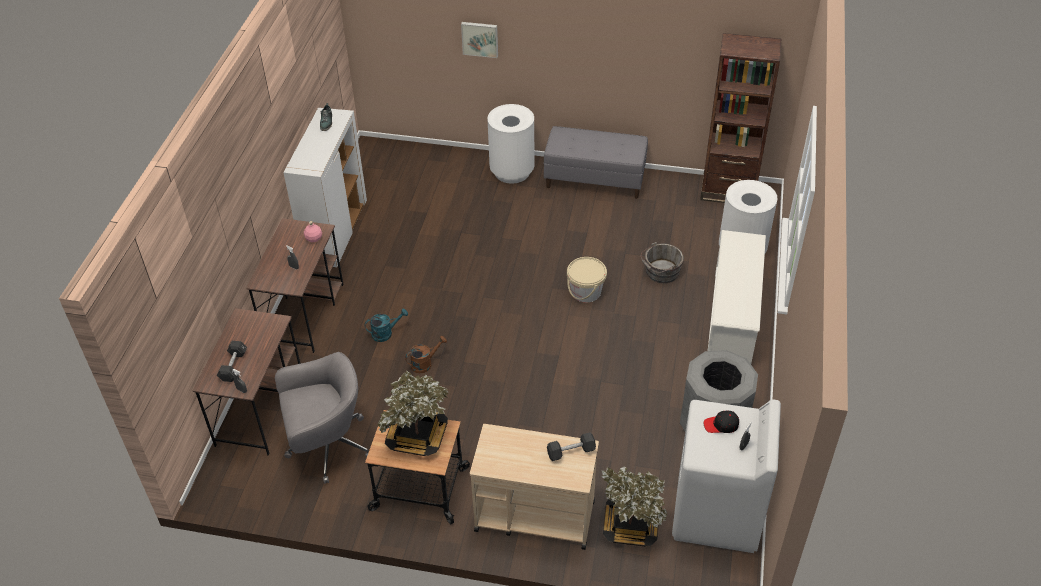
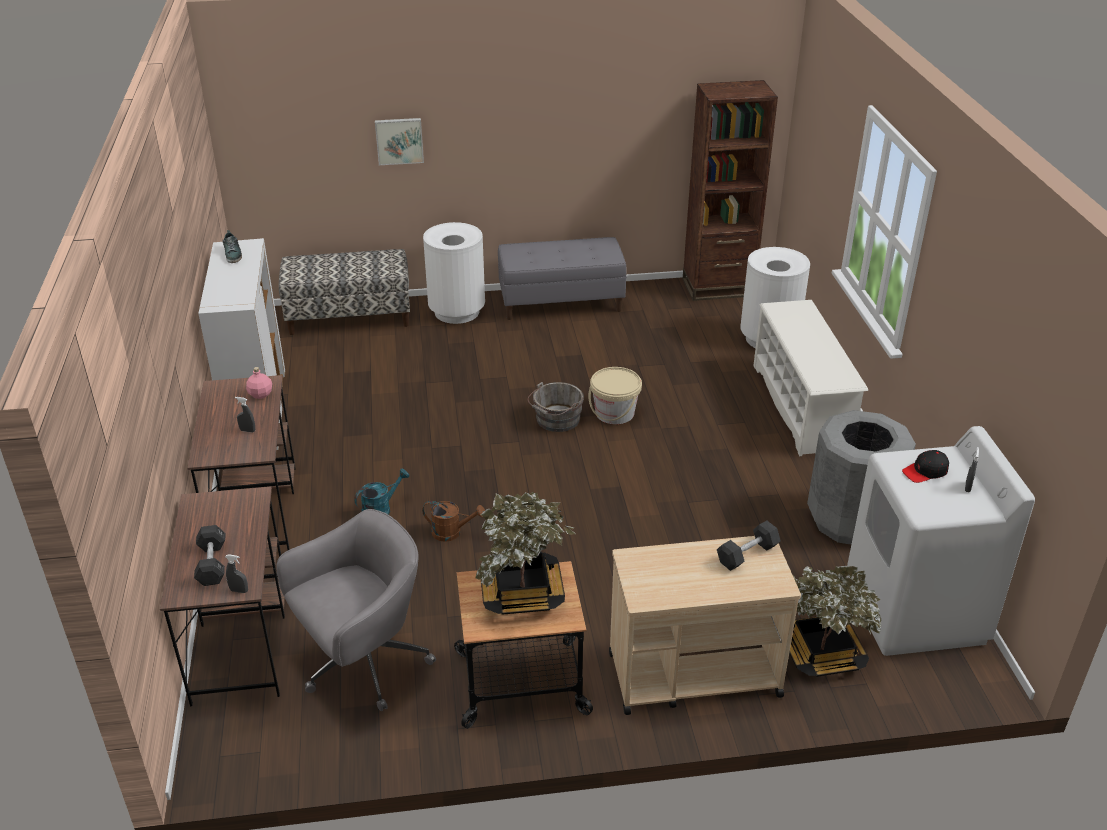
camera: 20 degrees left, 10 degrees down
(425, 363) = (452, 532): brown watering can -> brown watering can turned 60 degrees clockwise
(431, 160) = (349, 317): none -> bench
(660, 272) = (691, 377): grey bucket -> grey bucket (556, 420)

